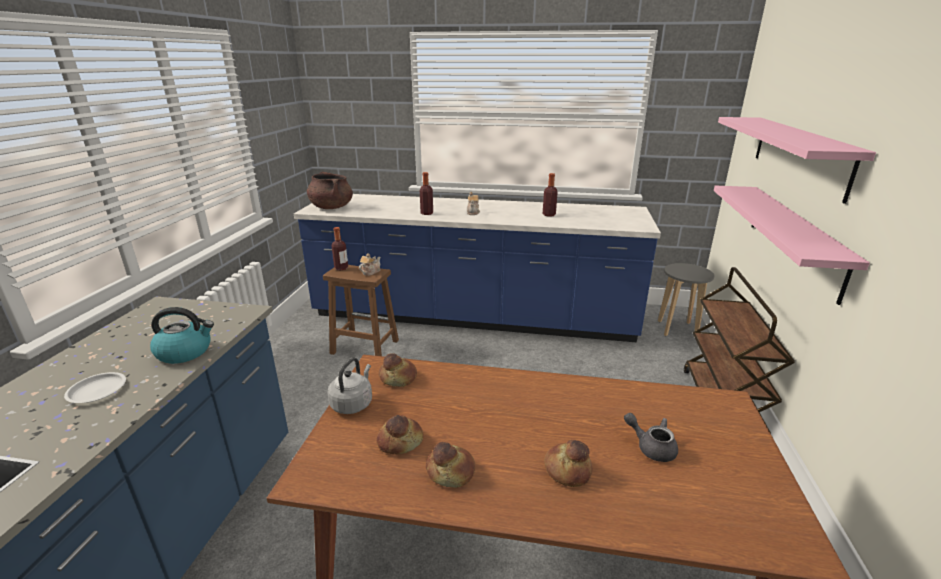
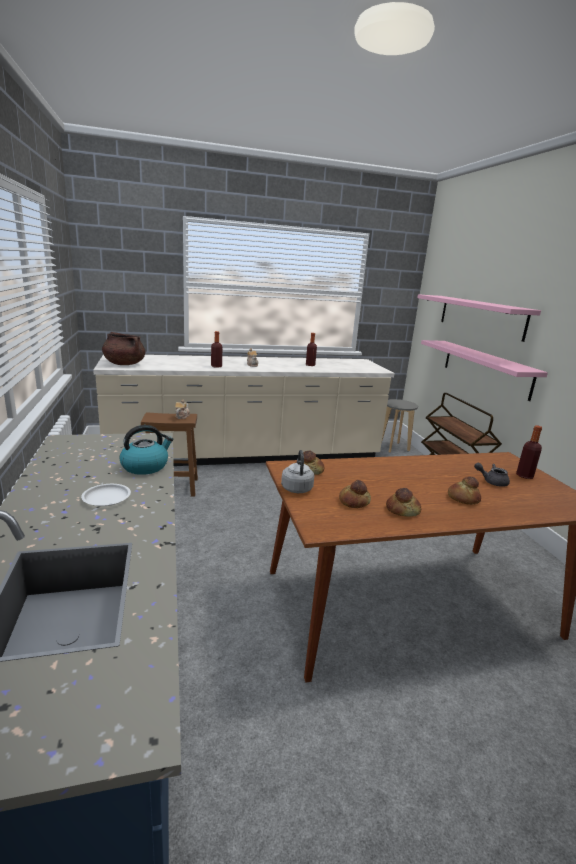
camera: 25 degrees left, 5 degrees down
(341, 268) = (152, 415): bottle -> bottle (524, 476)
(473, 317) = (246, 455): blue counter -> beige counter

